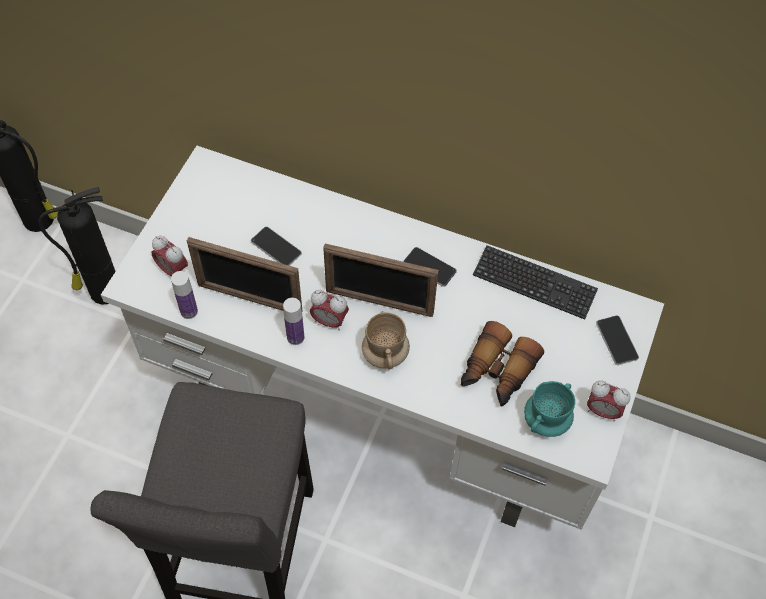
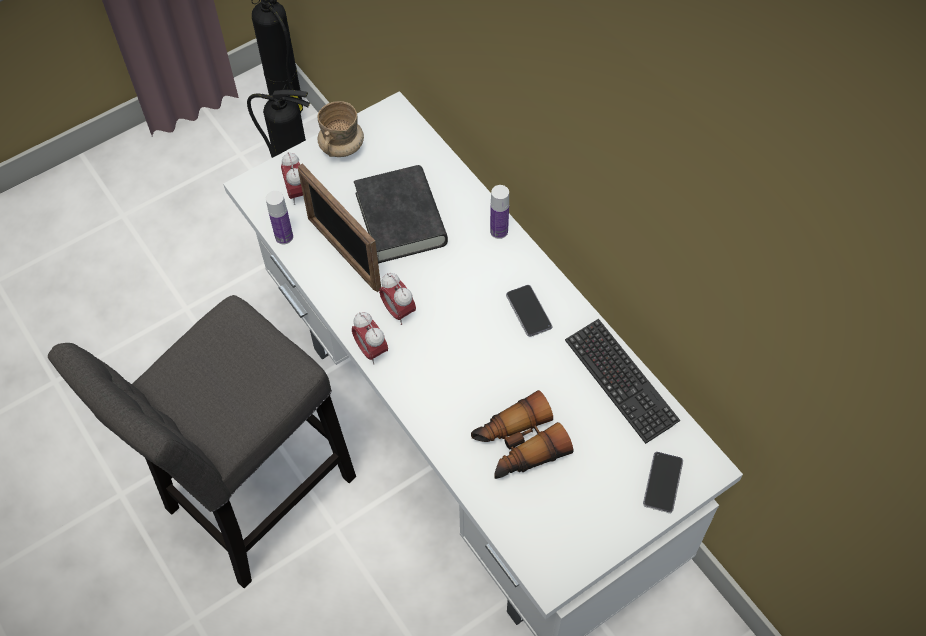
camera: 35 degrees right, 0 degrees up
(276, 247) = (401, 219): phone -> black book
(295, 337) = (358, 309): bottle -> bottle (499, 231)
(379, 302) = (456, 319): picture frame -> none
(385, 354) = (426, 369): beige mug -> beige mug (342, 148)
(546, 420) = (532, 518): turquoise mug -> none
(602, 411) = (595, 542): alarm clock -> alarm clock (371, 350)

